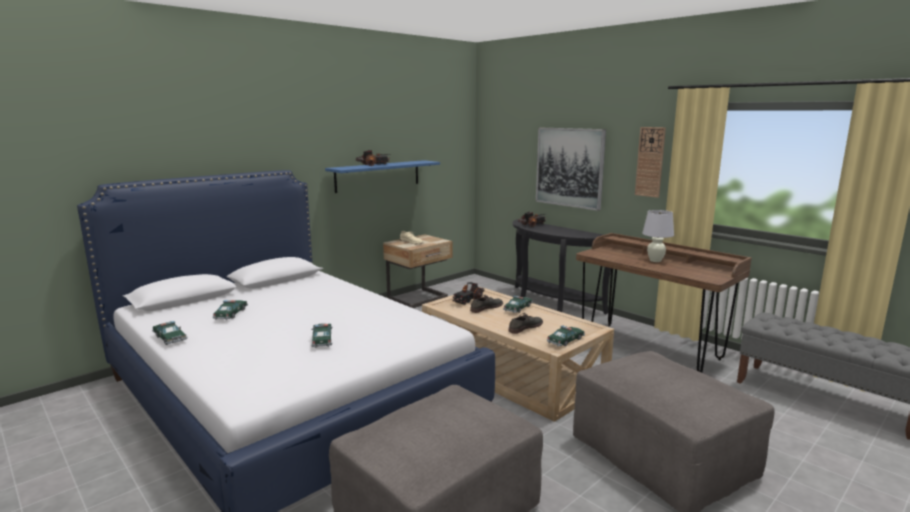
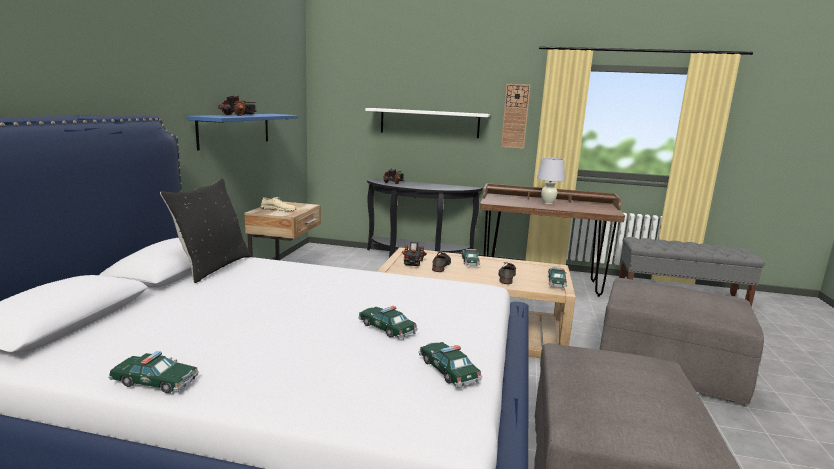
camera: 35 degrees left, 0 degrees up
(231, 314) = (195, 325): toy car -> toy car (448, 371)
(299, 280) = (212, 267): none -> black pillow
(569, 167) = (429, 123): picture -> white shelf

